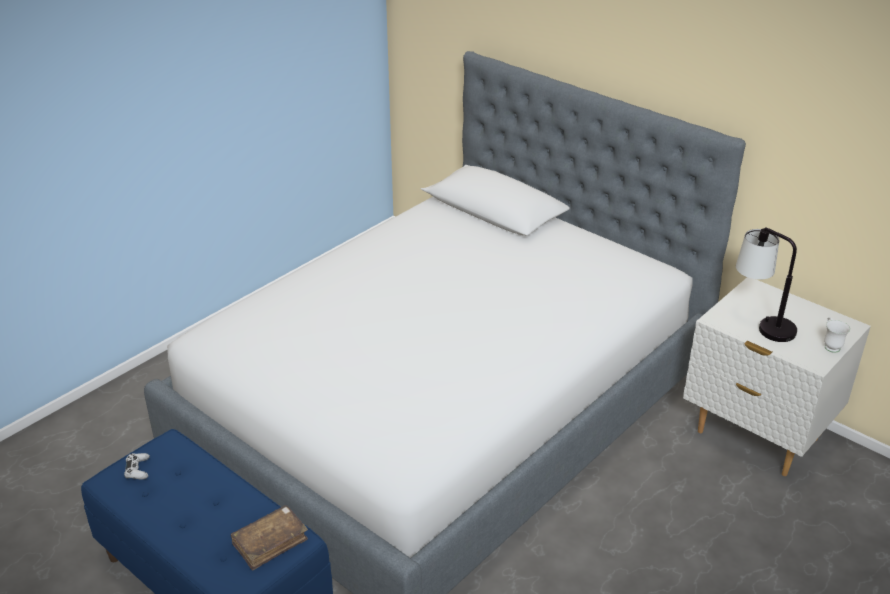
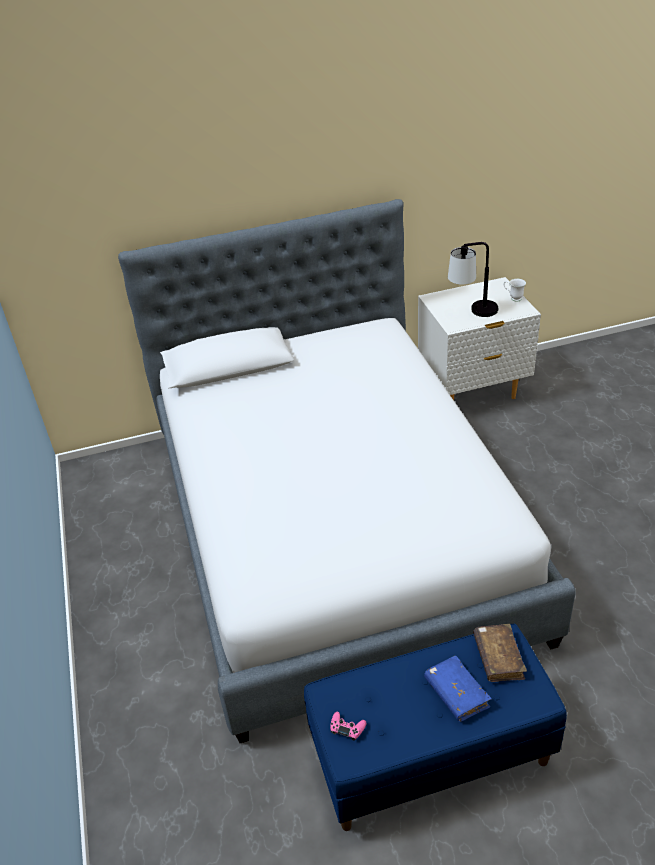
camera: 55 degrees left, 5 degrees up
(137, 470) = (347, 728): white game controller -> pink game controller
(210, 526) = (456, 693): none -> blue book

